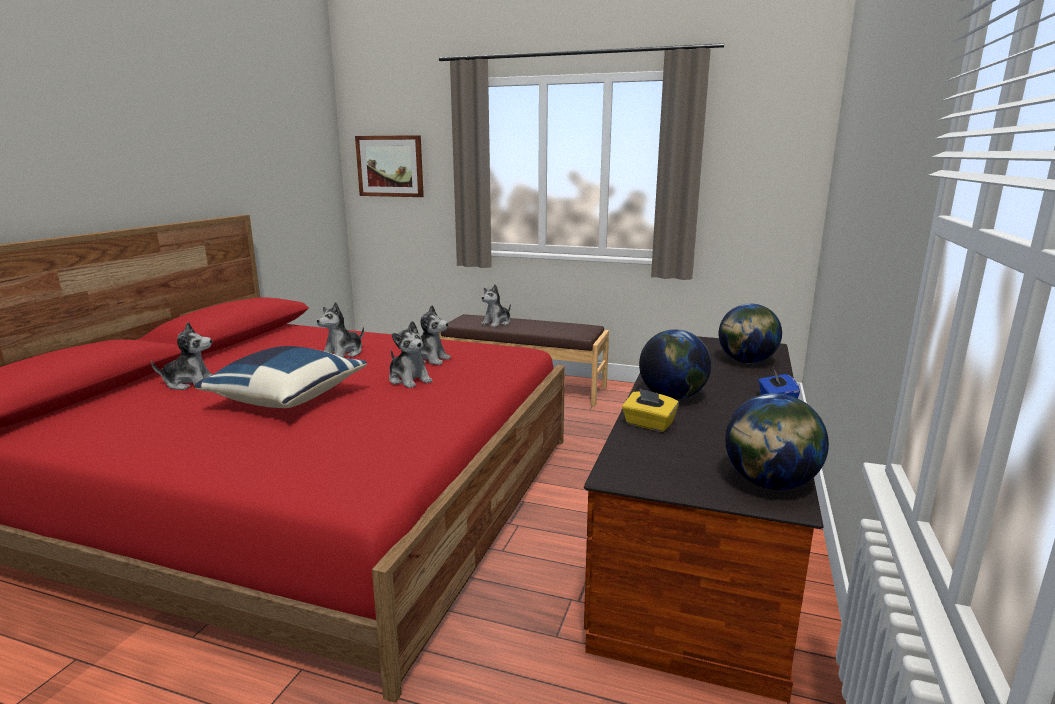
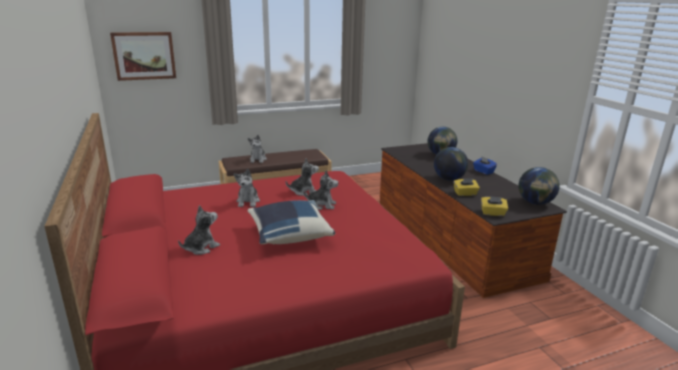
camera: 40 degrees left, 5 degrees up
(625, 469) = (492, 213): none -> yellow tissue box

